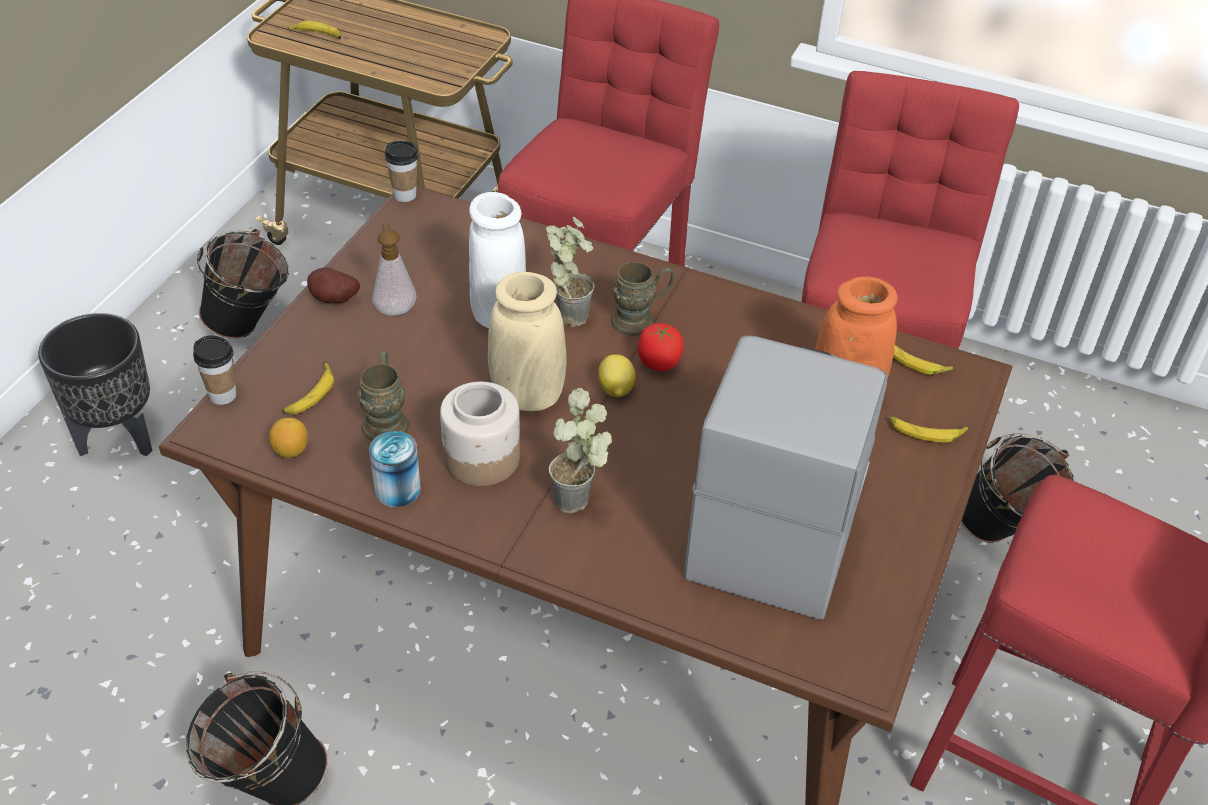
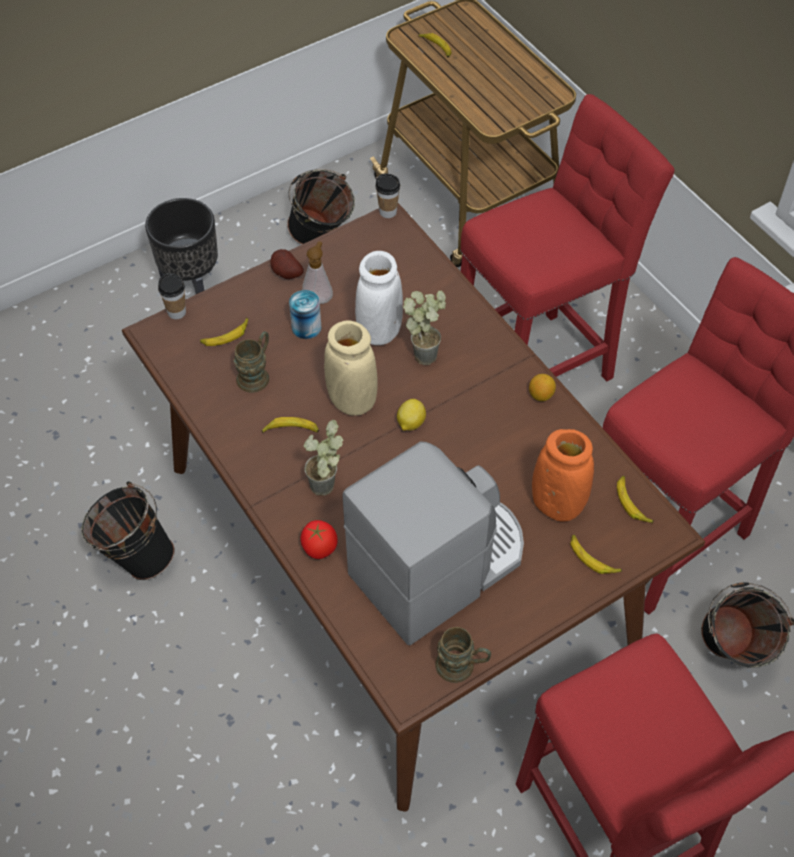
camera: 35 degrees right, 10 degrees up
(290, 450) = (188, 369): lemon -> lemon (541, 395)
(397, 489) = (228, 426): can -> can (306, 327)
(481, 459) = (291, 430): jar -> banana
(641, 319) = (468, 379): brown mug -> brown mug (462, 667)
(658, 363) = (454, 417): tomato -> tomato (319, 548)

